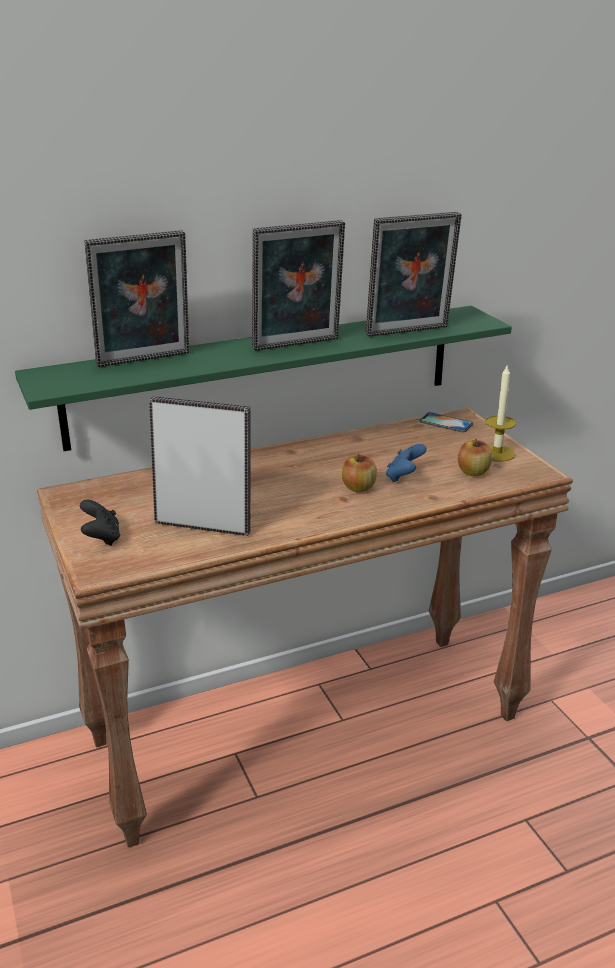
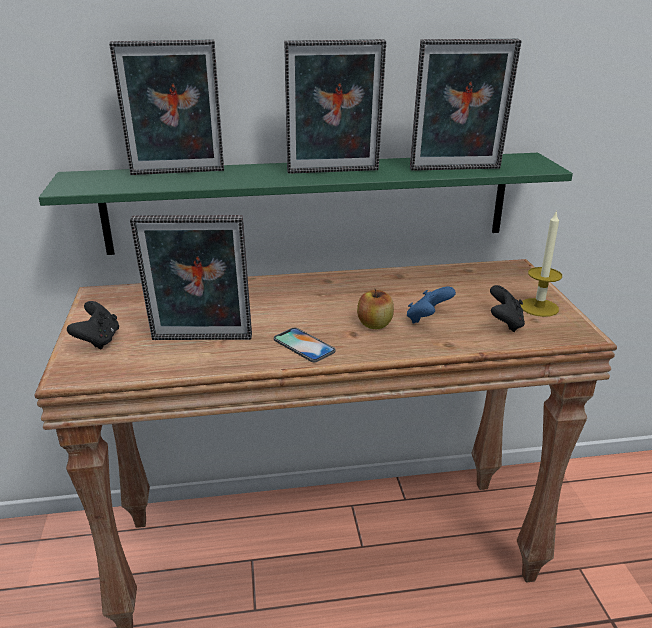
camera: 15 degrees right, 0 degrees up
(204, 524) = (201, 341): picture frame -> picture frame turned 150 degrees clockwise
(446, 423) = (496, 271): phone -> phone (304, 345)
(473, 472) = (504, 323): apple -> black game controller

